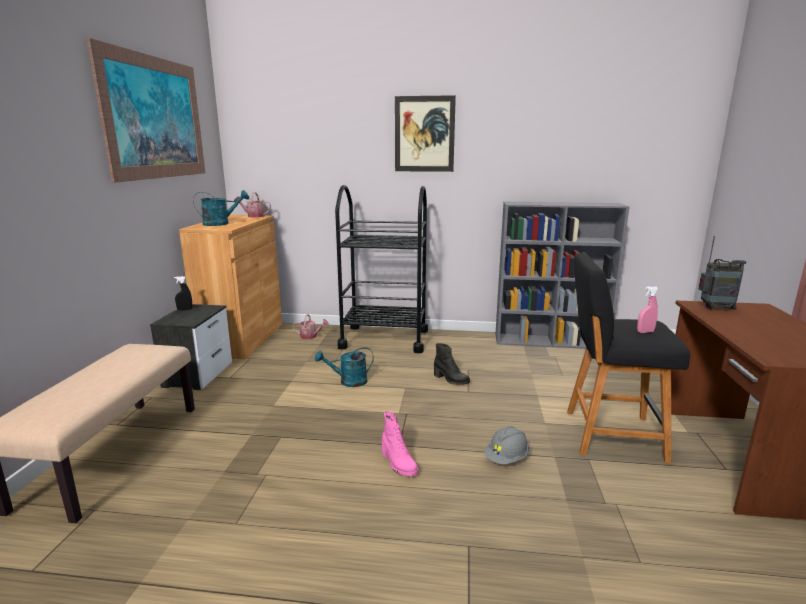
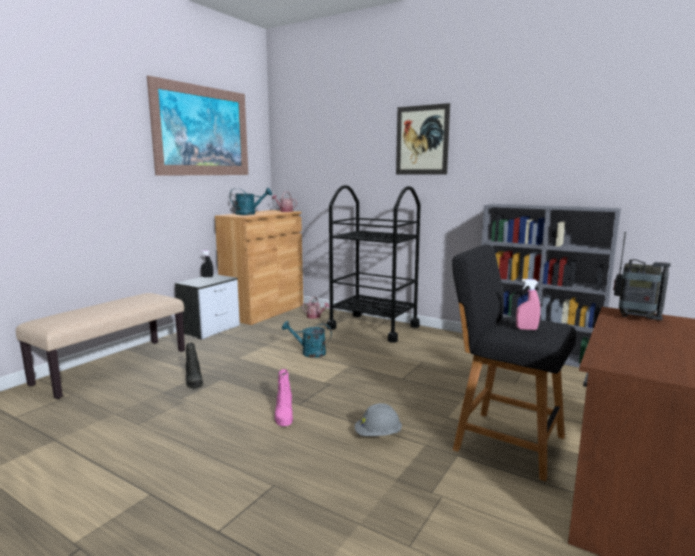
camera: 25 degrees right, 5 degrees down
(450, 380) = (397, 367): black boot -> black boot (193, 382)

